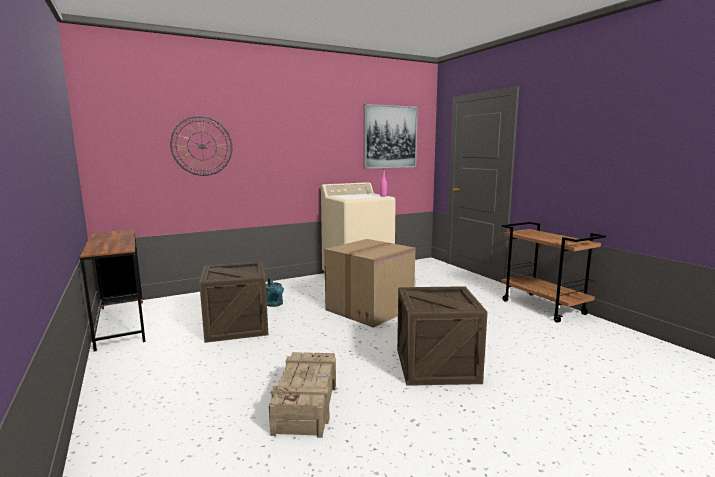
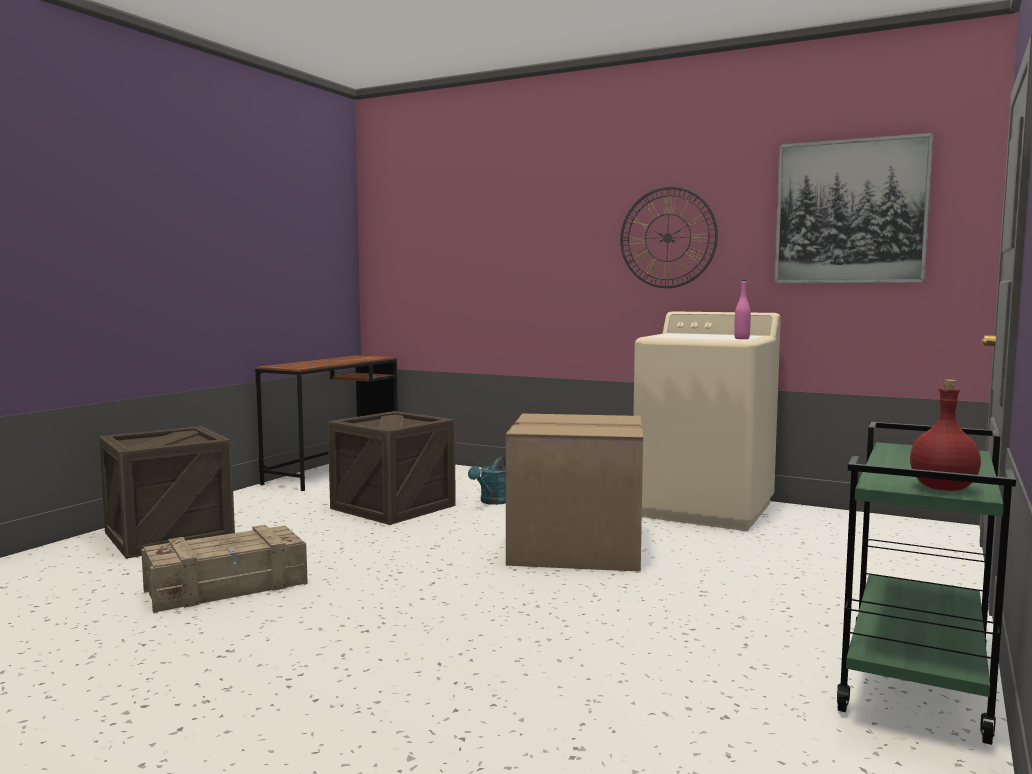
camera: 55 degrees right, 5 degrees down
(202, 146) = (487, 243): wall clock -> wall clock (668, 237)
(436, 365) = (422, 632): crate -> crate (169, 536)
(544, 307) = (917, 683): brown cart -> green cart
(580, 242) = (944, 488): none -> red bottle

